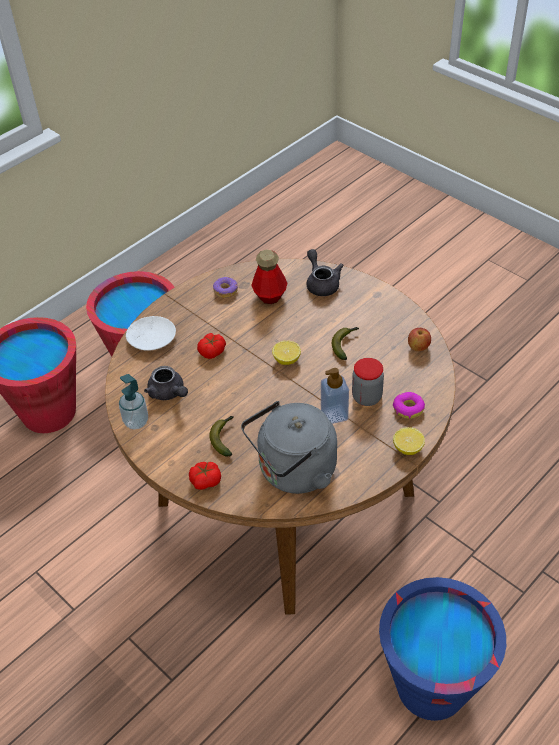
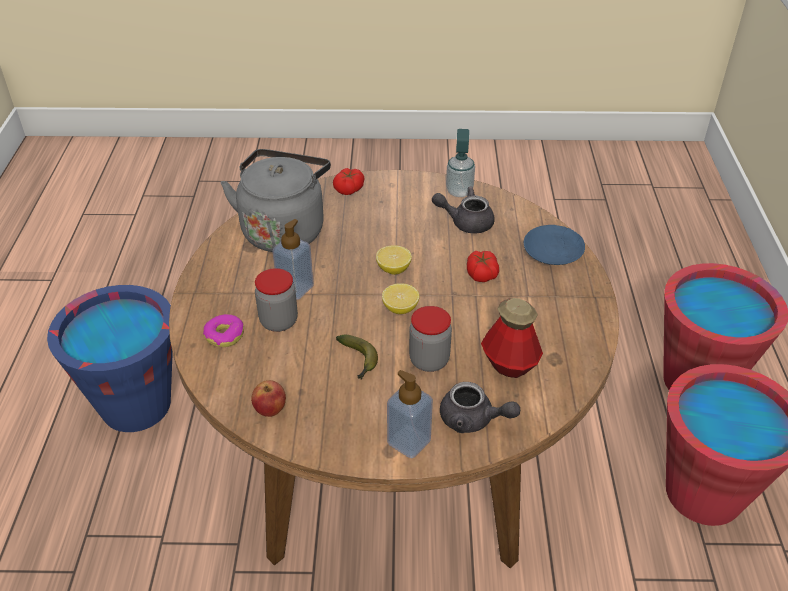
camera: 135 degrees right, 5 degrees down
(151, 338) = (553, 251): white plate -> blue plate
(224, 438) = (372, 219): banana -> none
(225, 291) = (562, 339): donut -> none
(307, 322) = (429, 360): none -> jar
(363, 292) = (409, 442): none -> soap dispenser
(408, 448) = (194, 300): lemon -> lemon (393, 269)

